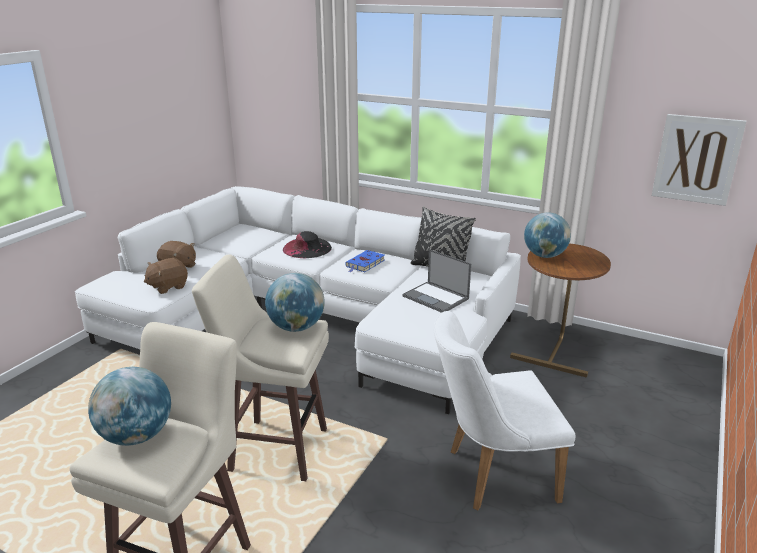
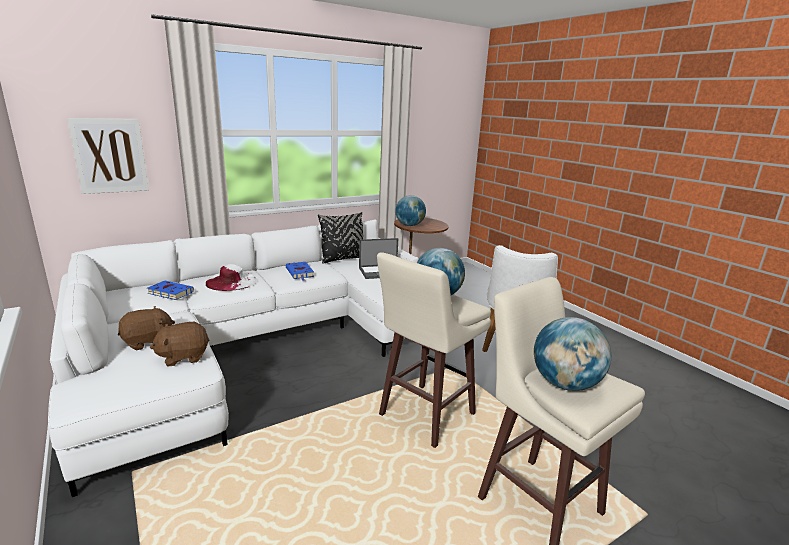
camera: 60 degrees left, 5 degrees down
(168, 287) = (183, 356): brown plush toy -> brown plush toy turned 75 degrees clockwise
(259, 240) = (169, 292): none -> blue book
(307, 248) = (231, 281): black hat -> white hat
(696, 159) = (448, 152): picture -> picture (110, 156)

